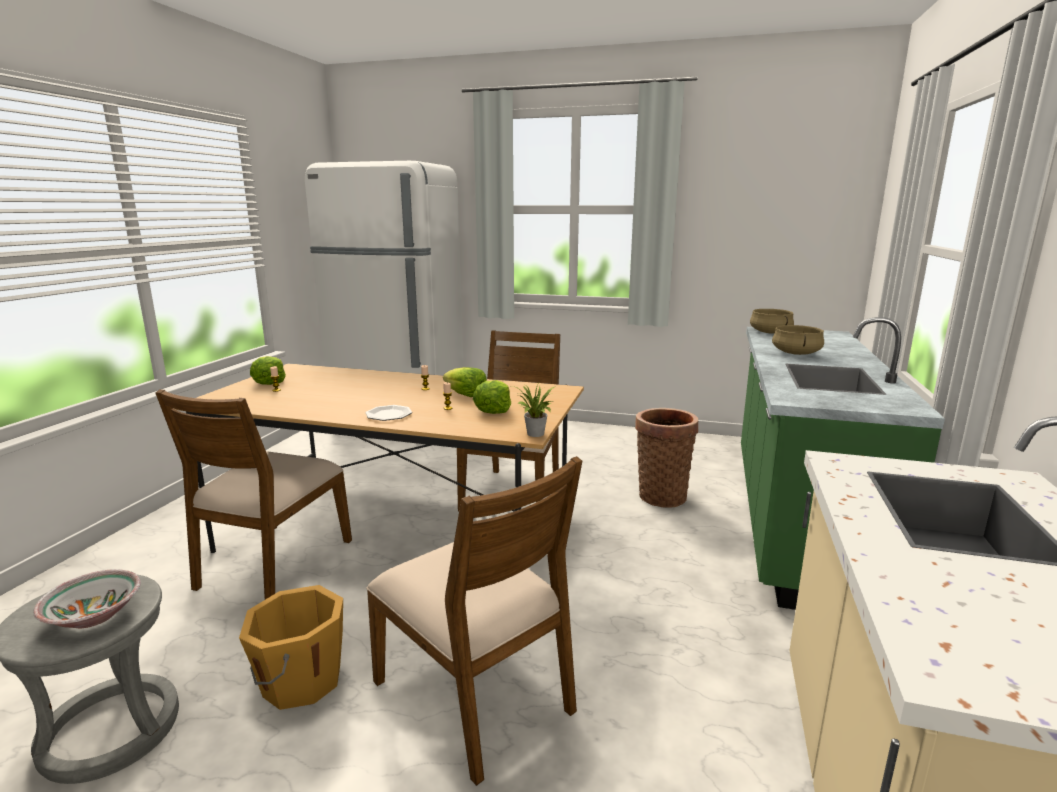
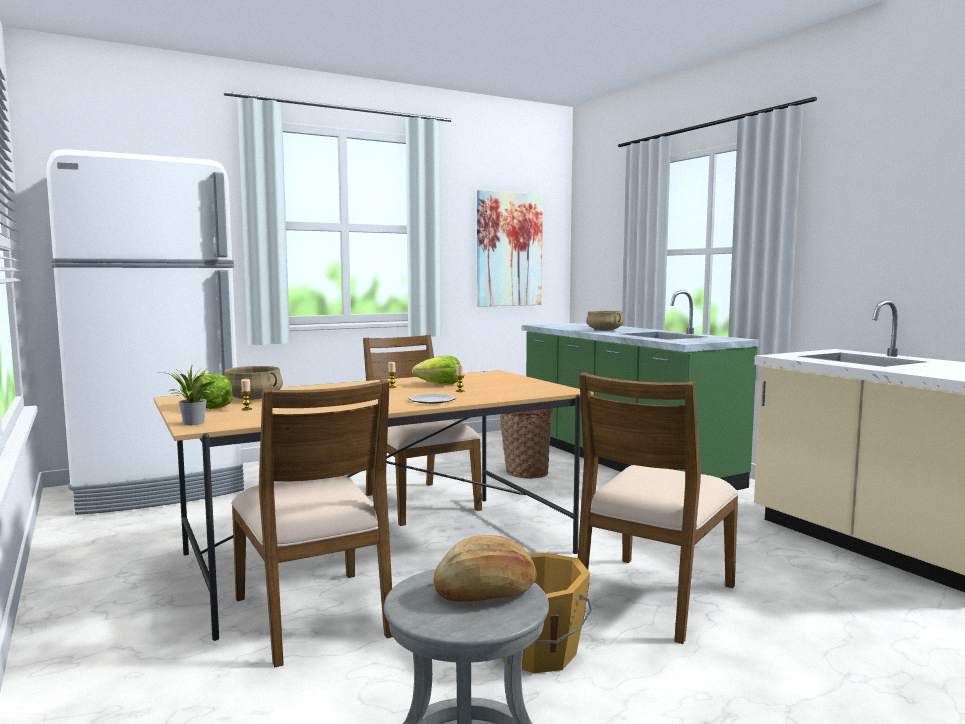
camera: 45 degrees left, 10 degrees down
(95, 615) = (486, 593): bowl -> bread
(476, 694) = (653, 597): brown chair -> brown chair turned 120 degrees clockwise
(493, 409) = (494, 386): lettuce -> none
(535, 434) = (571, 389): potted plant -> potted plant (194, 423)
(770, 332) = (549, 325): beige cooking pot -> beige cooking pot (254, 398)
(775, 230) = (509, 249): none -> picture

